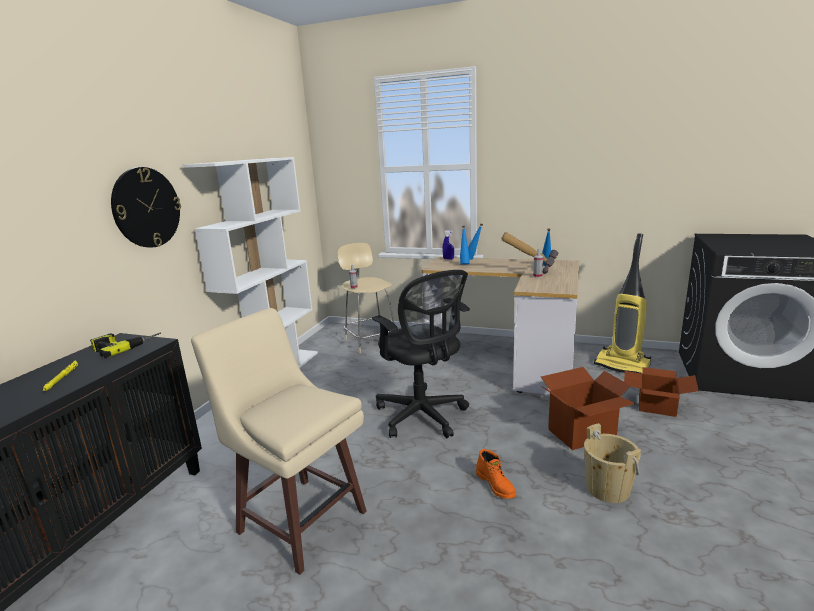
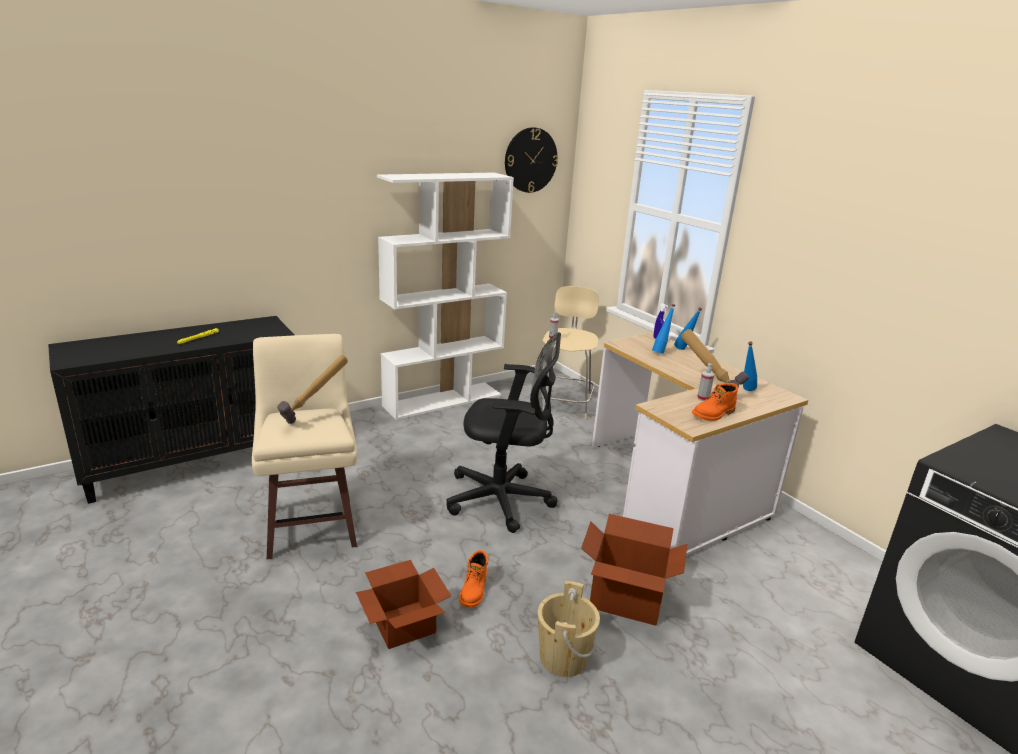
camera: 35 degrees right, 5 degrees up
(126, 345) = (262, 328): power drill -> none
(146, 207) = (328, 211): wall clock -> wall clock (530, 160)
(300, 397) = (316, 420): none -> hammer
(423, 416) = (503, 500): black office chair -> black office chair turned 90 degrees counterclockwise
(560, 281) = (714, 414): none -> orange boot
(622, 365) = (808, 566): vacuum cleaner -> none
(655, 405) = (765, 626): cardboard box -> cardboard box (404, 623)

